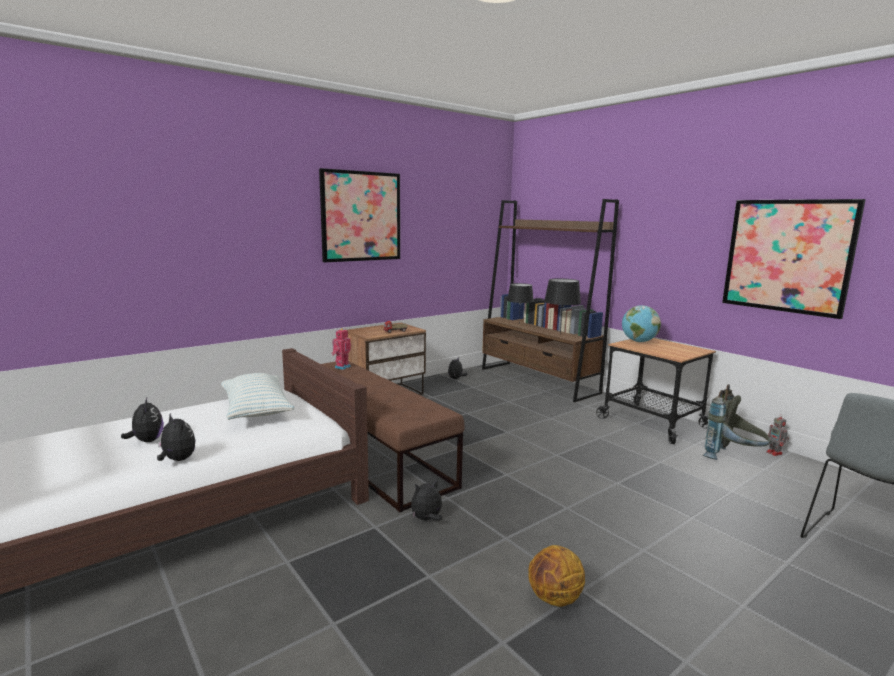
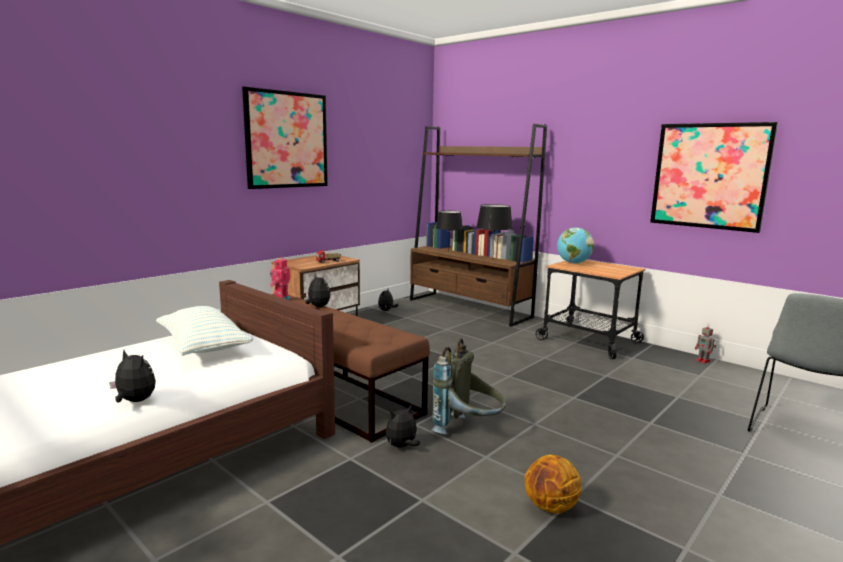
camera: 10 degrees left, 0 degrees up
(147, 441) = (88, 384): plush toy -> plush toy (317, 307)
(733, 459) = (670, 368): grey backpack -> grey backpack (468, 430)

